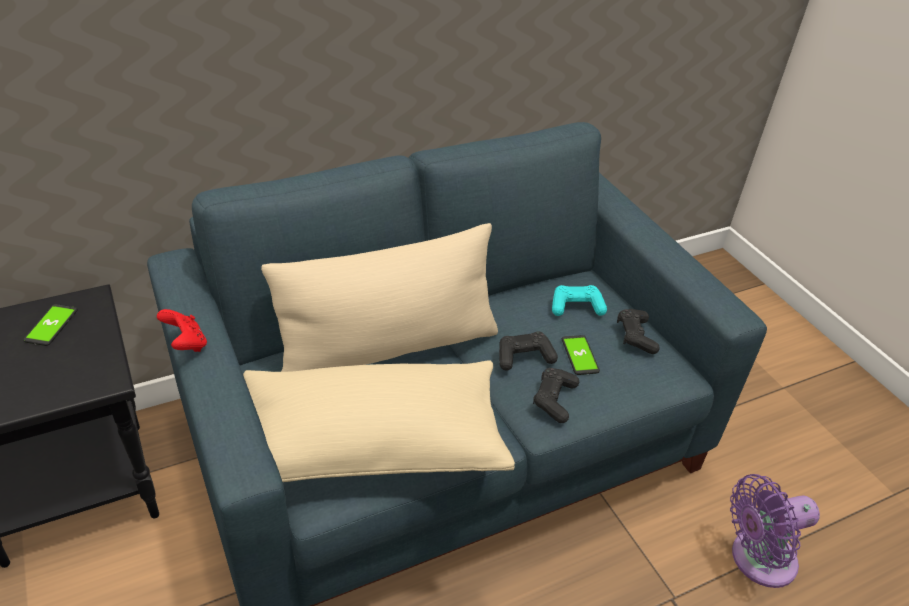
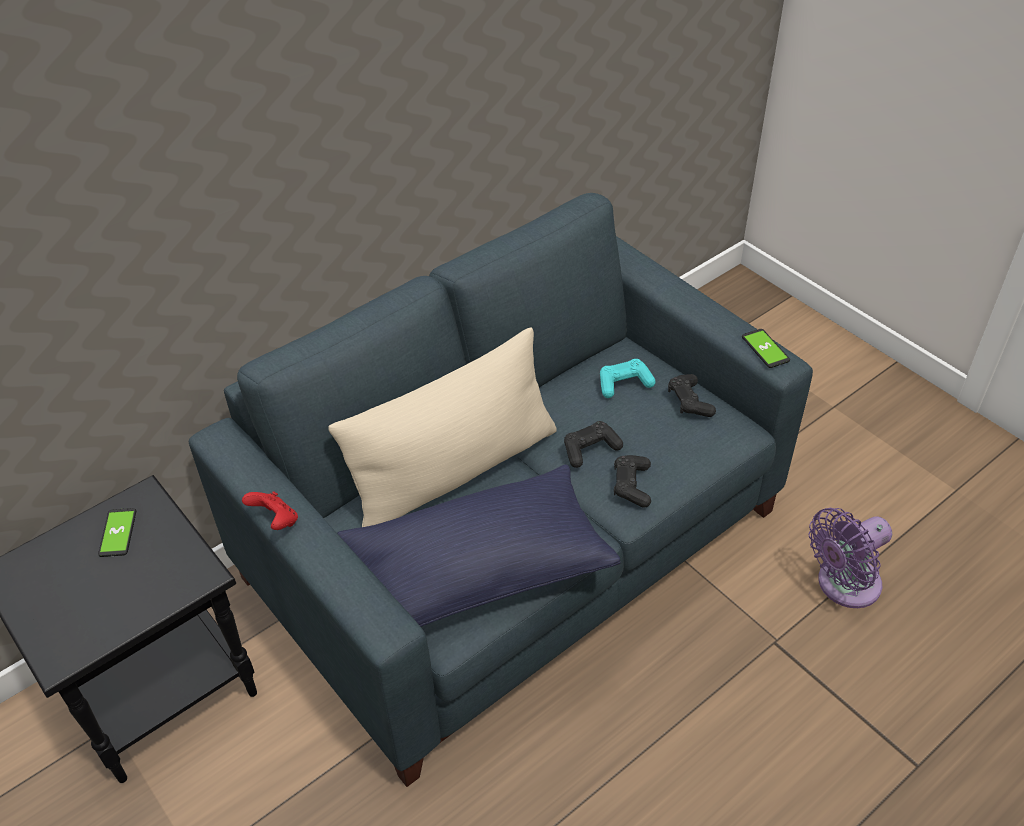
camera: 10 degrees left, 5 degrees up
(373, 444) = (478, 571): beige pillow -> blue pillow
(580, 355) = (642, 435): phone -> phone (765, 349)

